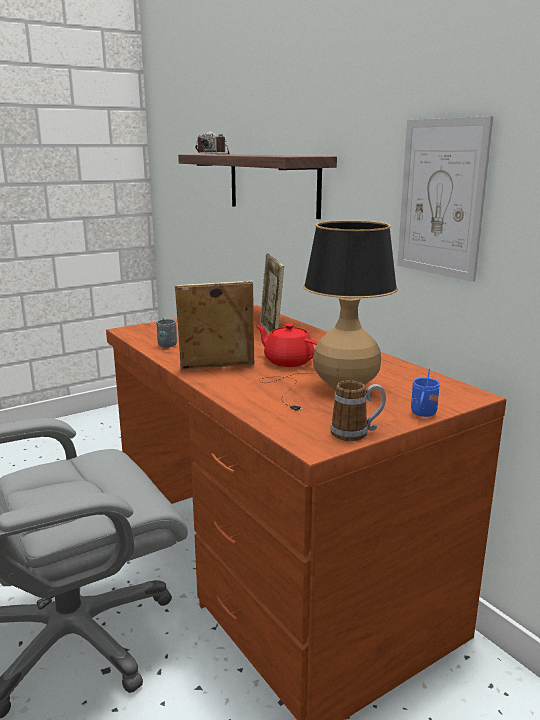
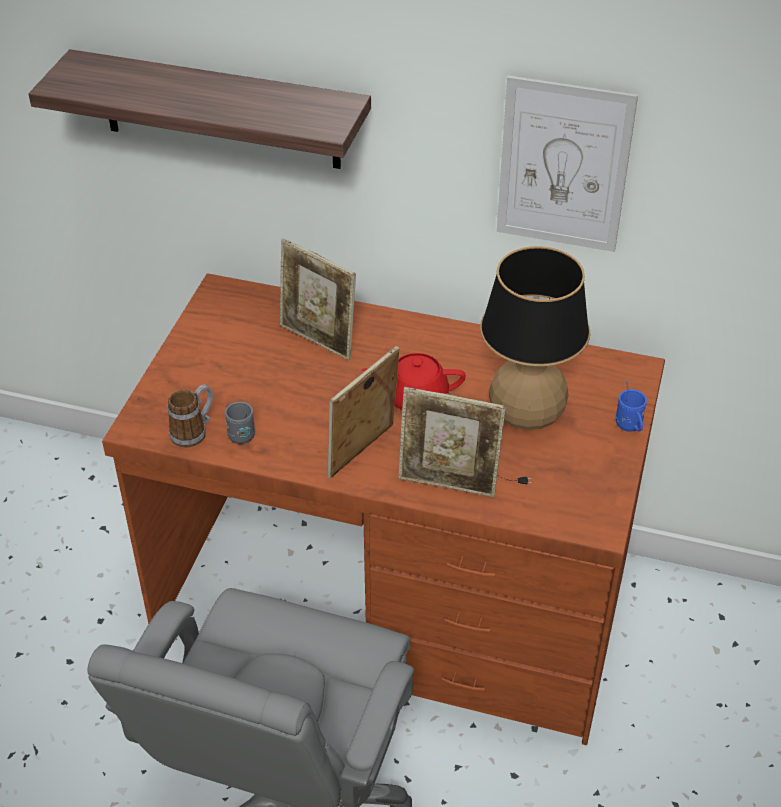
camera: 40 degrees left, 25 degrees up
(214, 154) = (101, 82): camera -> none
(243, 393) = (448, 484): none -> picture frame
(356, 433) = (610, 488): mug -> mug (194, 431)

